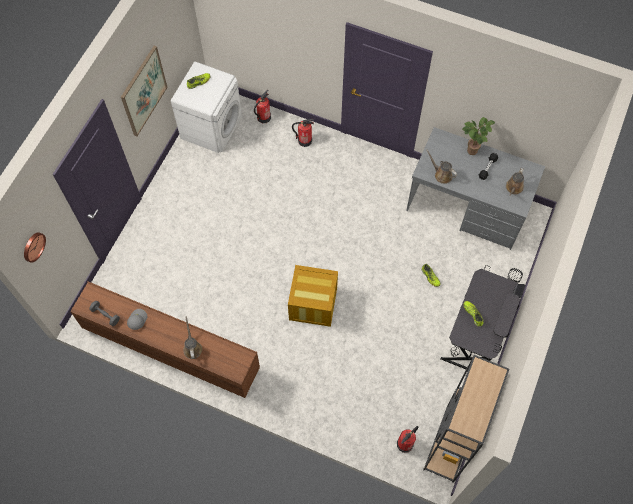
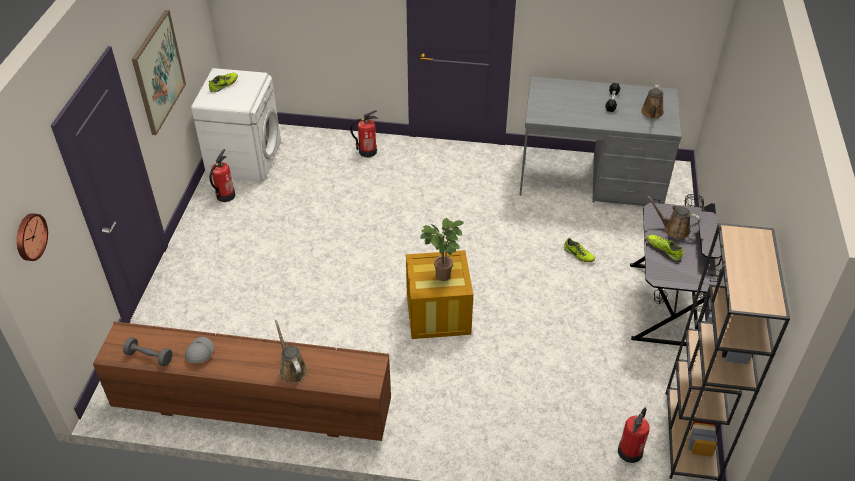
camera: 15 degrees left, 20 degrees down
(263, 117) = (308, 139): fire extinguisher -> fire extinguisher (225, 196)
(441, 175) = (560, 116): brown watering can -> brown watering can (673, 230)
(471, 152) = (586, 90): potted plant -> potted plant (442, 277)

